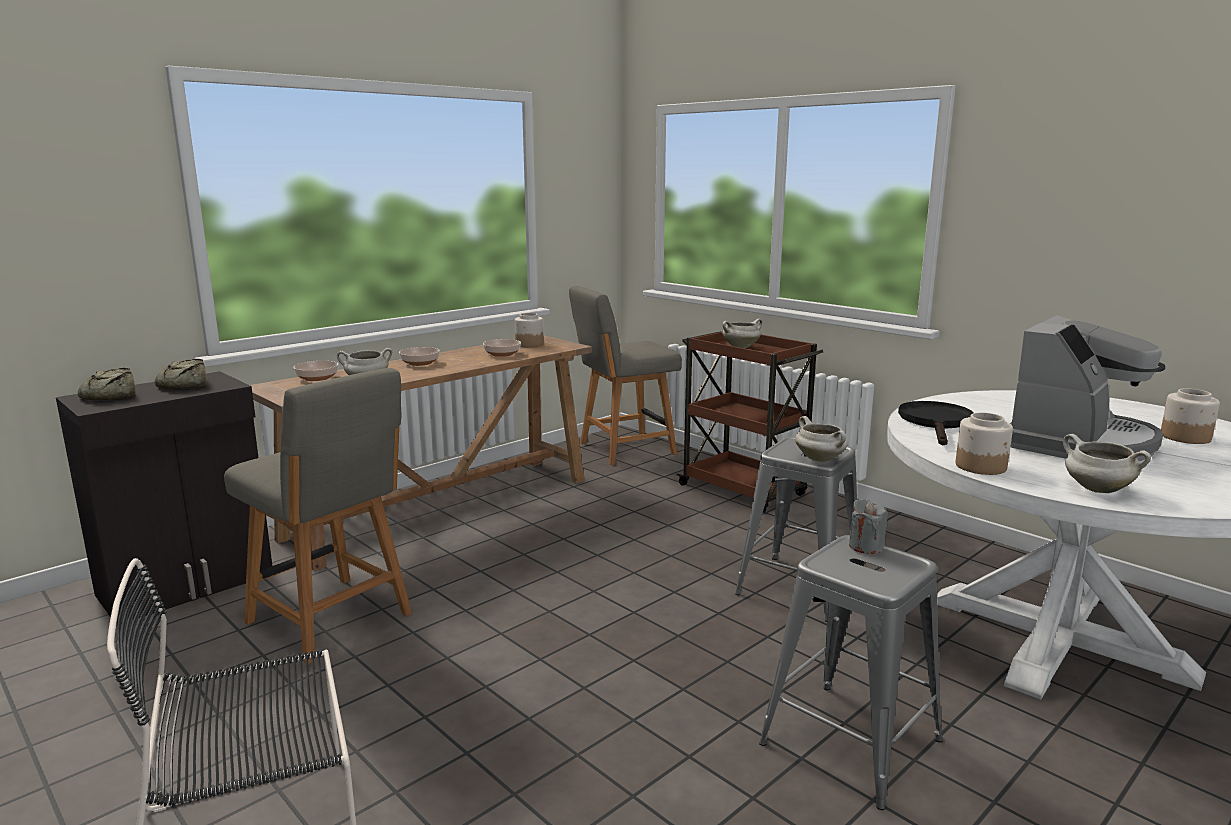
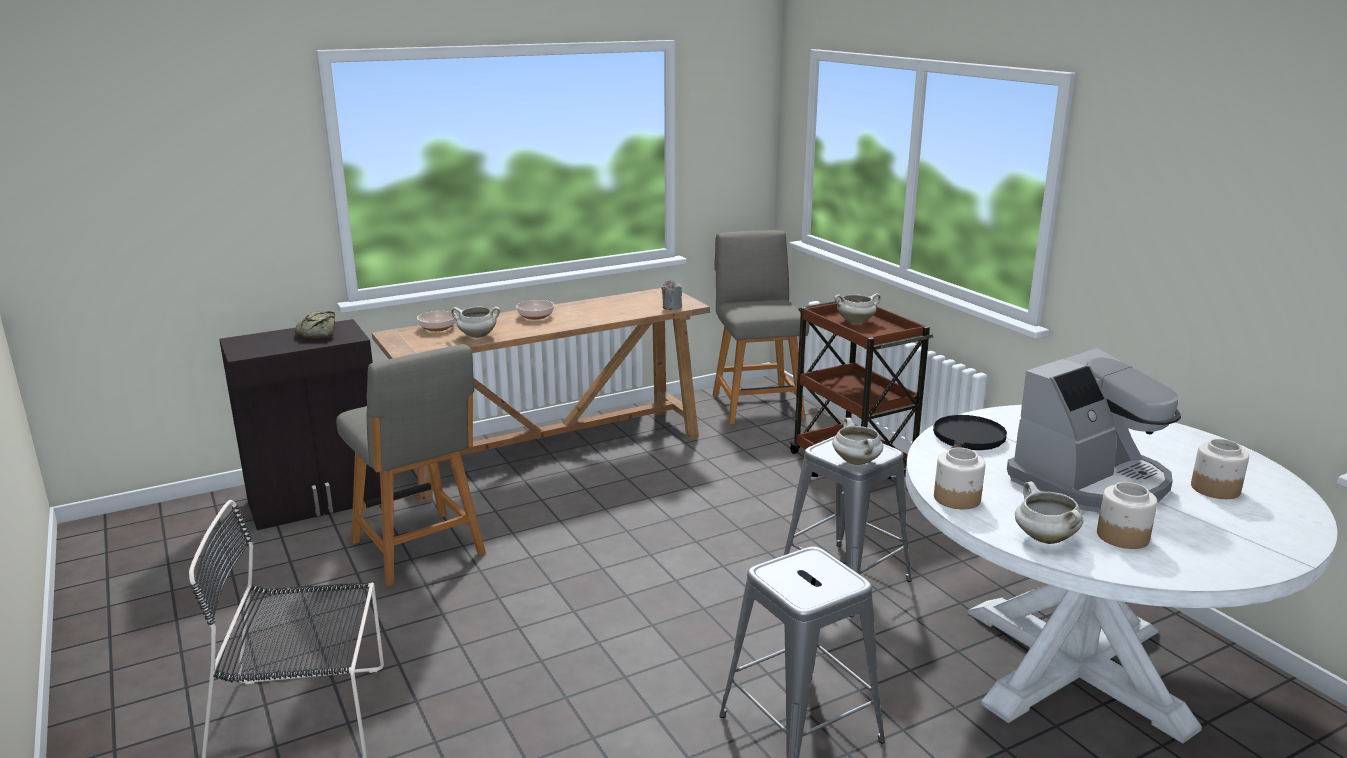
camera: 15 degrees right, 5 degrees up
(110, 395) = (259, 341): bread -> none
(502, 354) = (616, 311): bowl -> none
(529, 344) = (650, 299): jar -> jar (1122, 536)
(624, 449) = (756, 405): grey chair -> grey chair turned 90 degrees clockwise
(866, 546) = (821, 560): grey candle -> grey candle (672, 307)

